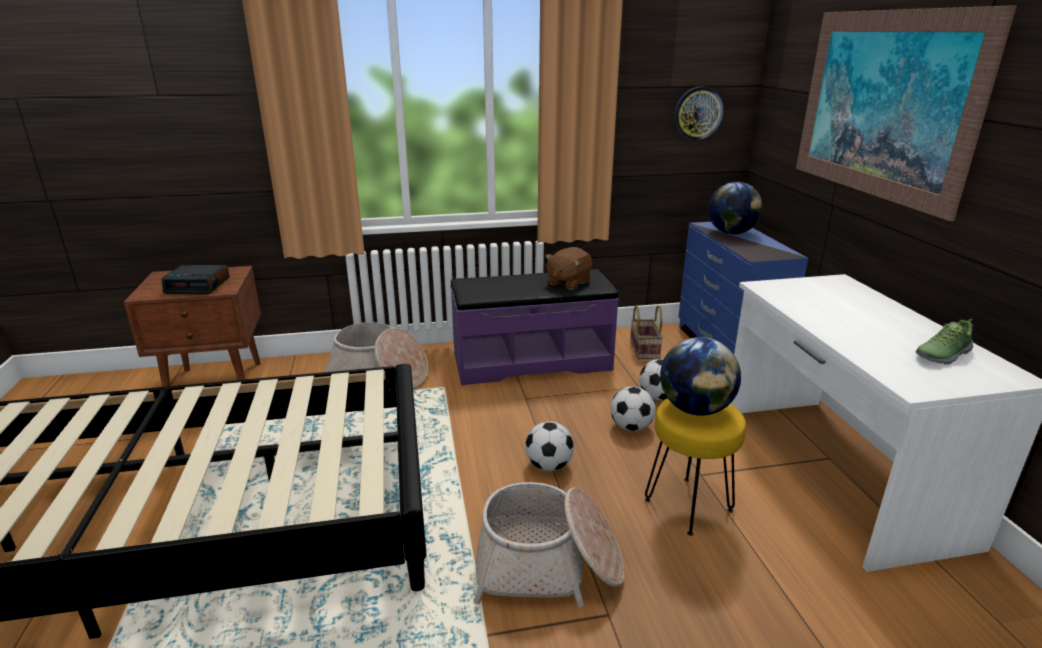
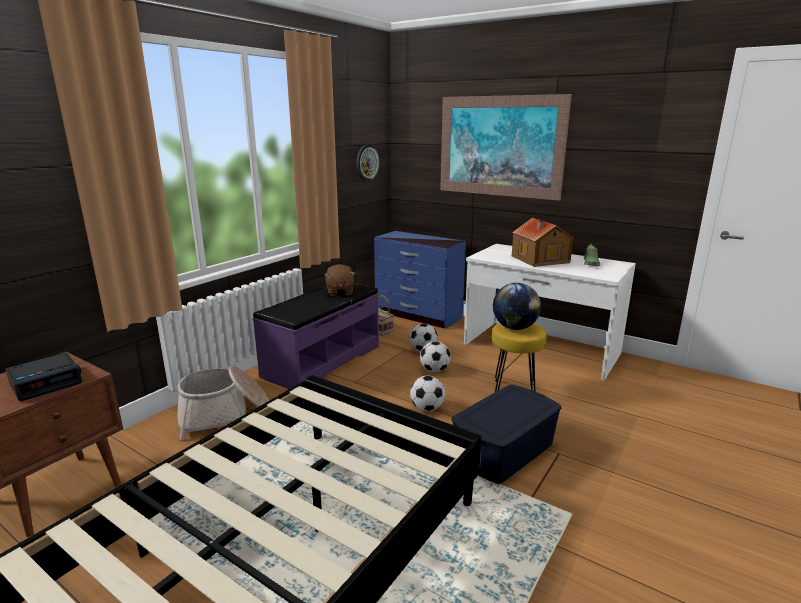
camera: 45 degrees left, 5 degrees down
(548, 566) = (505, 451): basket -> blue storage box
(731, 233) = (407, 237): globe -> none
(853, 319) = (539, 259): none -> toy house

